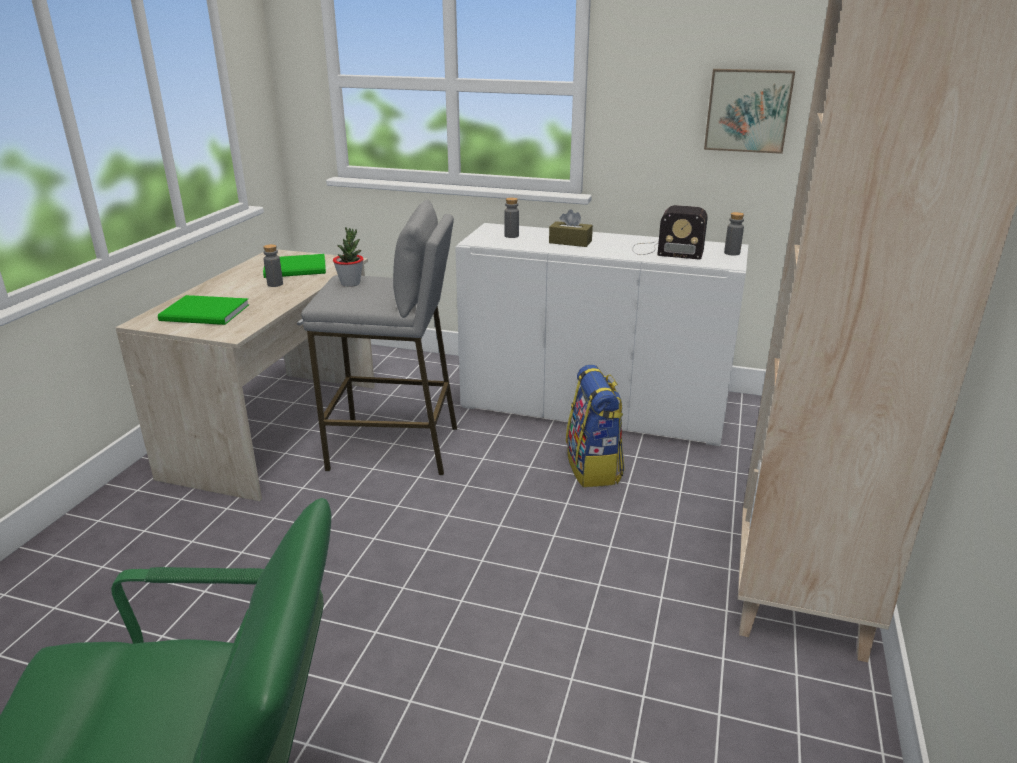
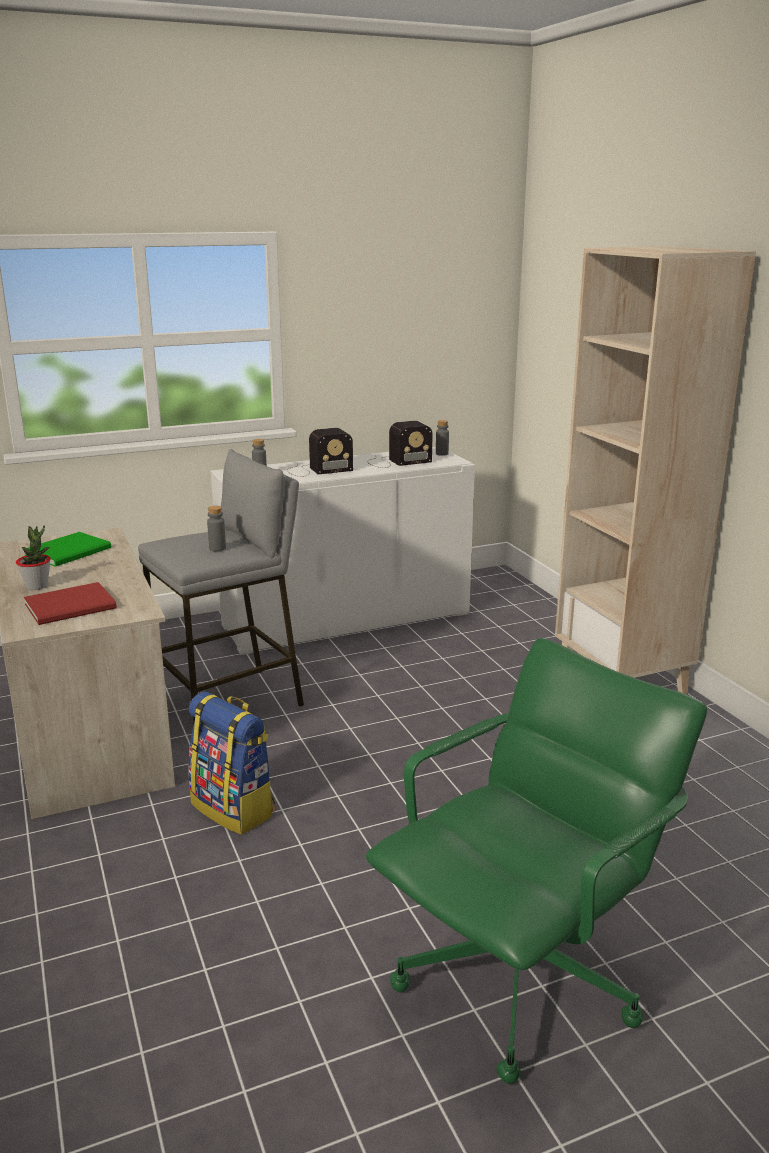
camera: 40 degrees left, 5 degrees down
(206, 313) = (73, 606): green book -> red book
(275, 284) = (82, 568): grey bottle -> grey bottle (217, 548)
(350, 283) = (181, 544): potted plant -> potted plant (37, 586)
(570, 242) = (317, 470): brown tissue box -> radio
(594, 468) = (406, 658): backpack -> backpack (234, 809)
(748, 110) = (413, 339): picture -> none

